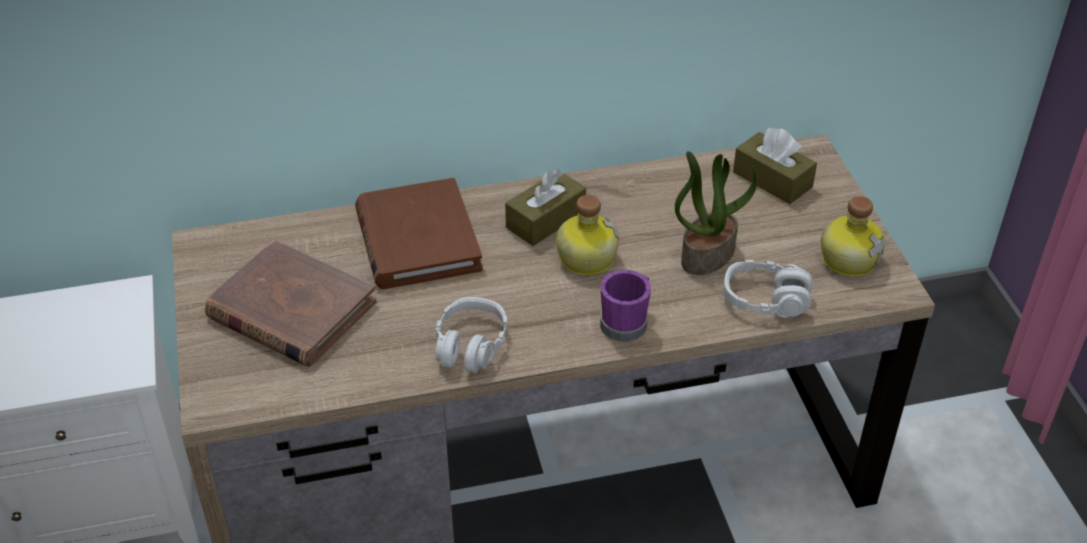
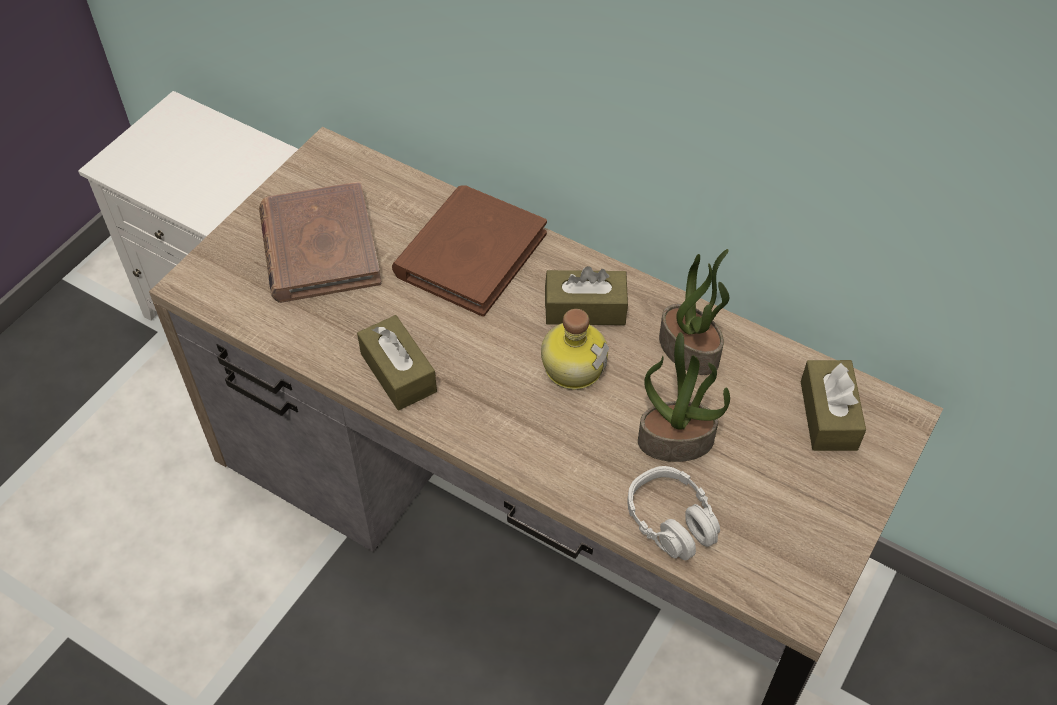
camera: 45 degrees right, 10 degrees up
(470, 345) = (398, 373): grey headphones -> brown tissue box
(626, 322) = (533, 447): purple mug -> none
(645, 199) = (690, 350): none -> potted plant
(848, 258) = (797, 544): bottle -> none

